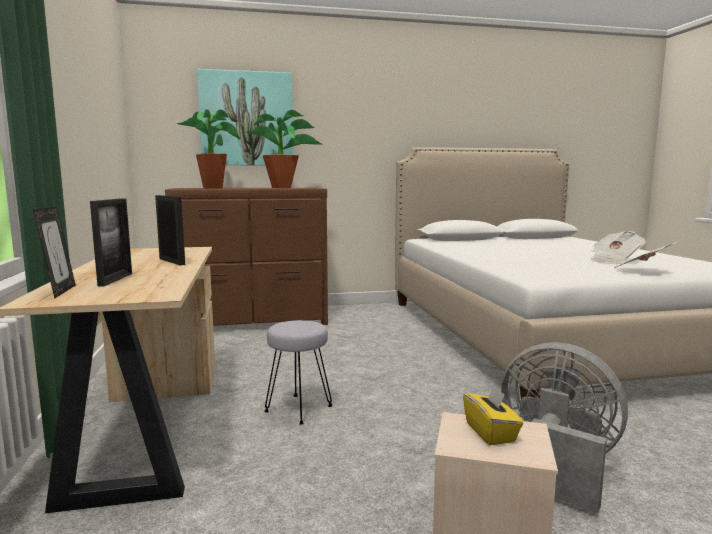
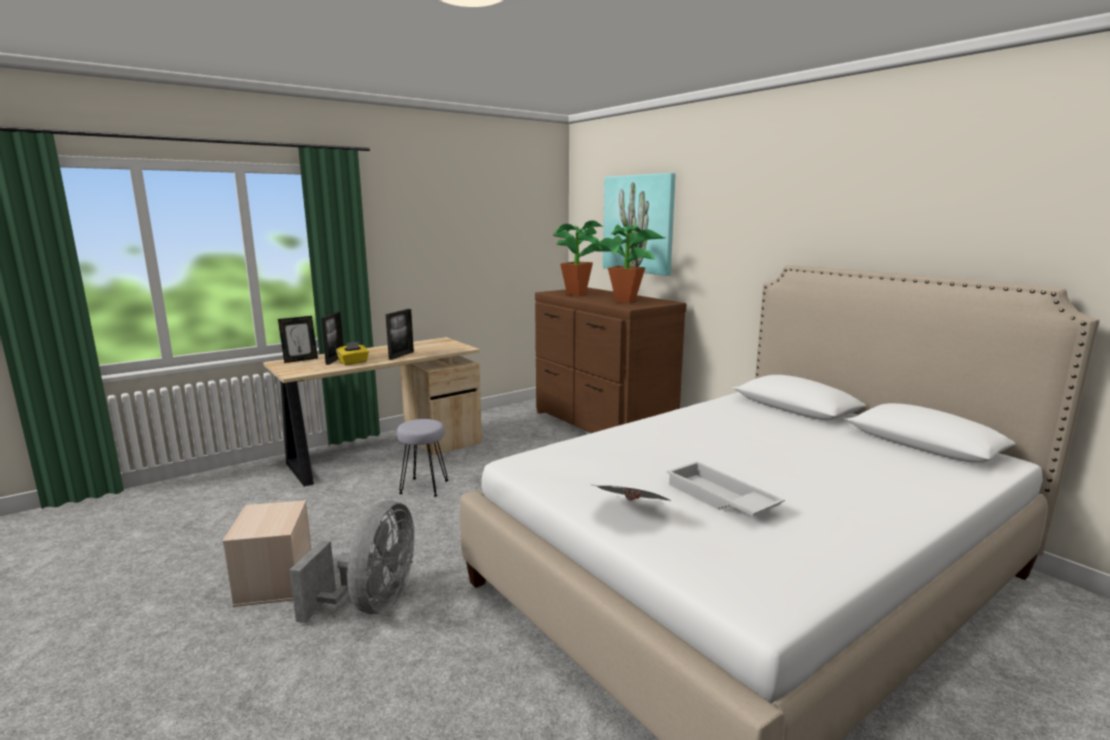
camera: 65 degrees right, 5 degrees up
(115, 279) = (335, 360): picture frame -> picture frame turned 60 degrees counterclockwise
(491, 433) = (273, 517): yellow tissue box -> yellow tissue box (353, 362)
(613, 260) = (719, 498): newspaper -> white tray

